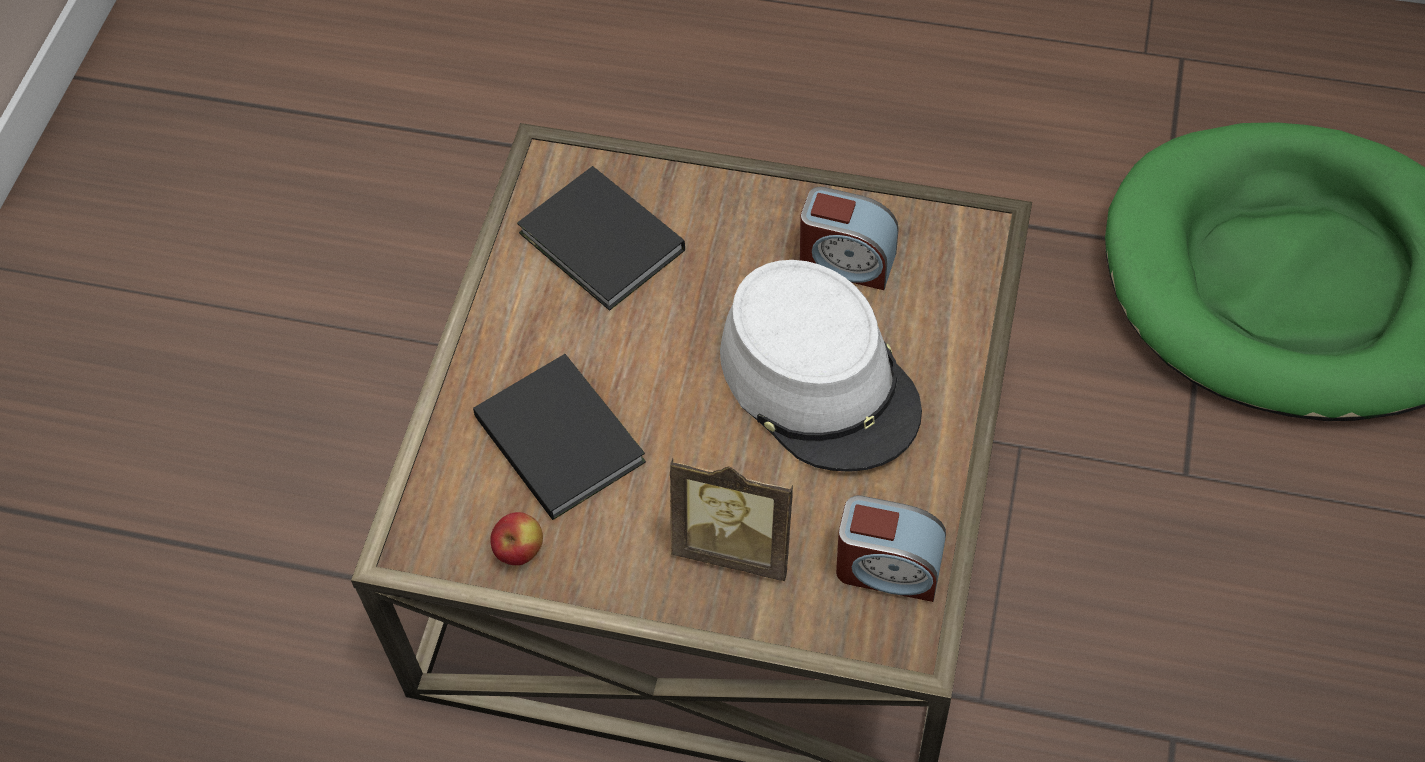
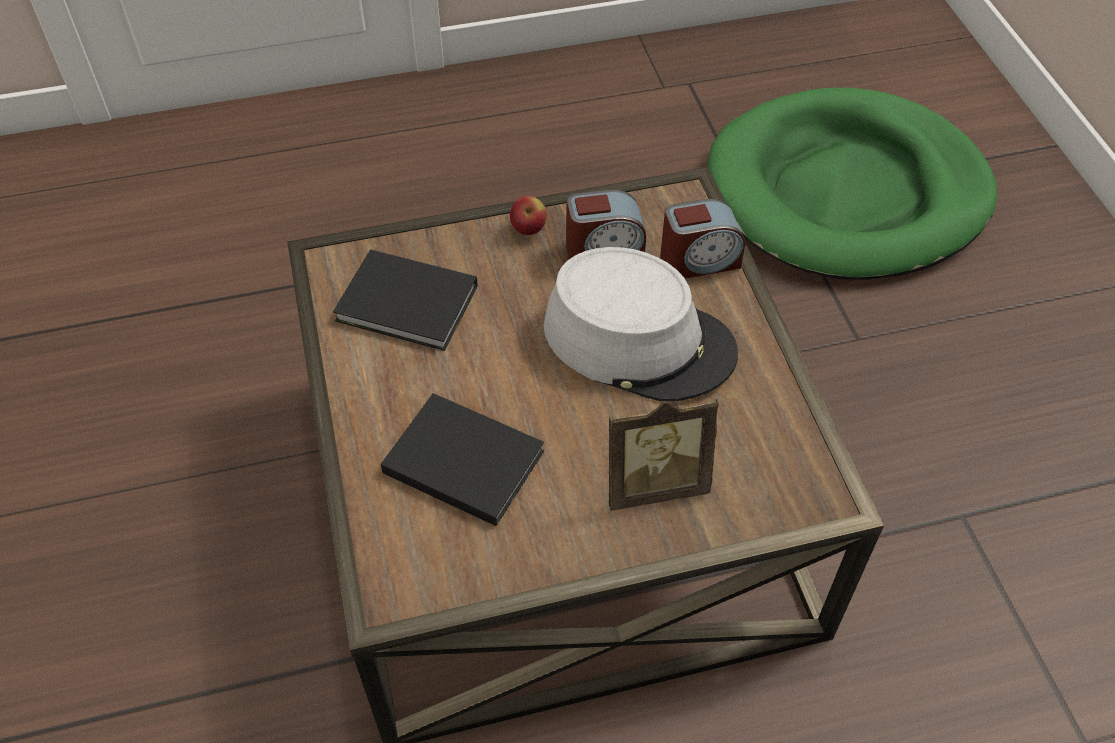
camera: 30 degrees left, 5 degrees down
(520, 551) = (483, 562): apple -> apple (528, 229)
(888, 568) = (777, 451): alarm clock -> alarm clock (699, 260)

